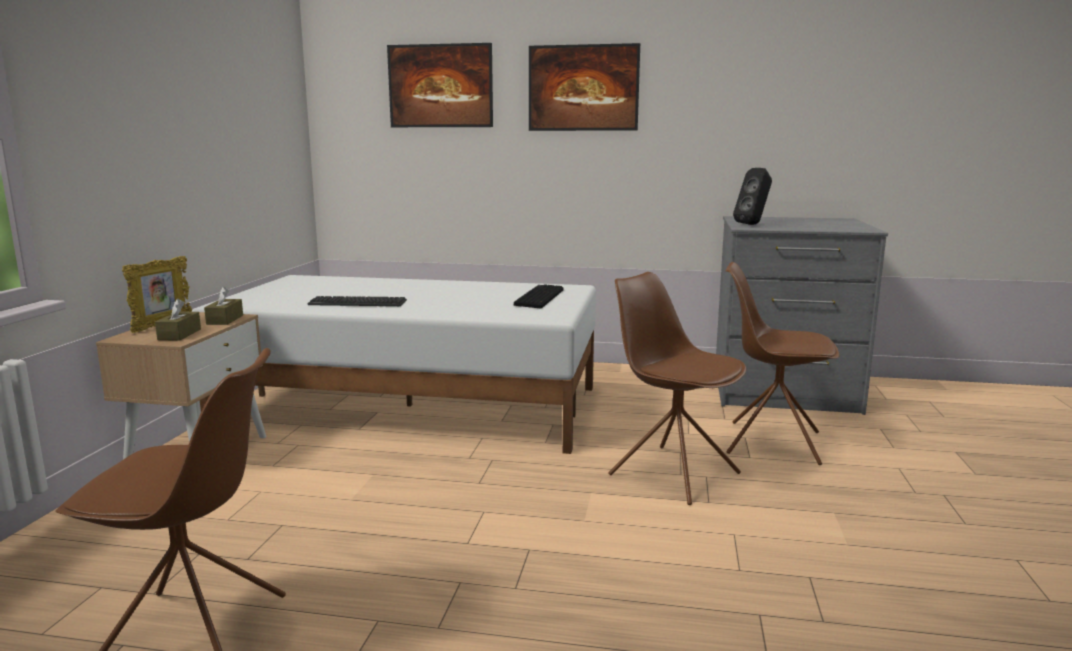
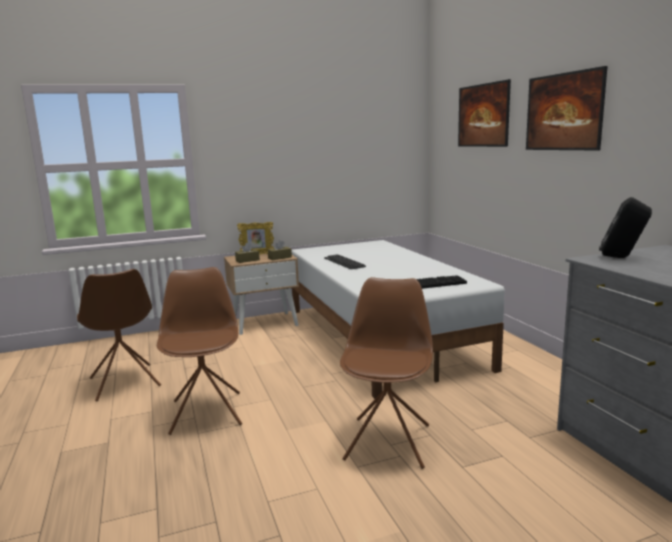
camera: 60 degrees right, 0 degrees up
(771, 442) = (510, 471): brown chair -> brown chair (207, 411)

